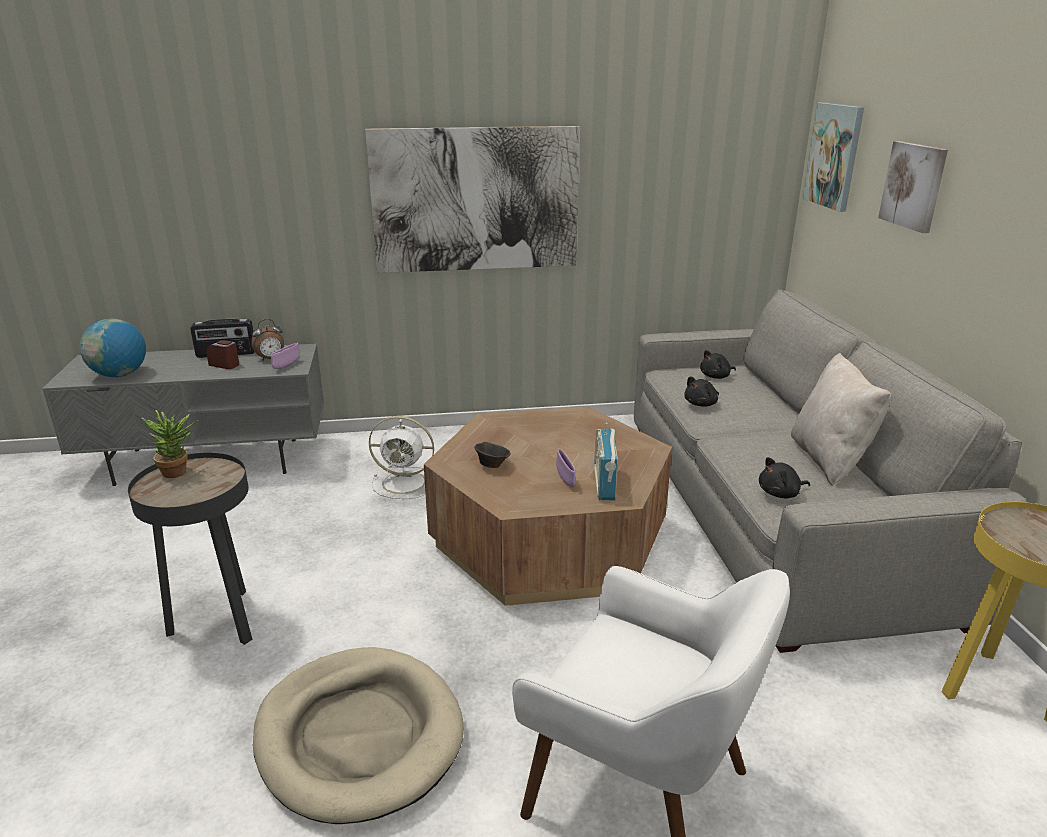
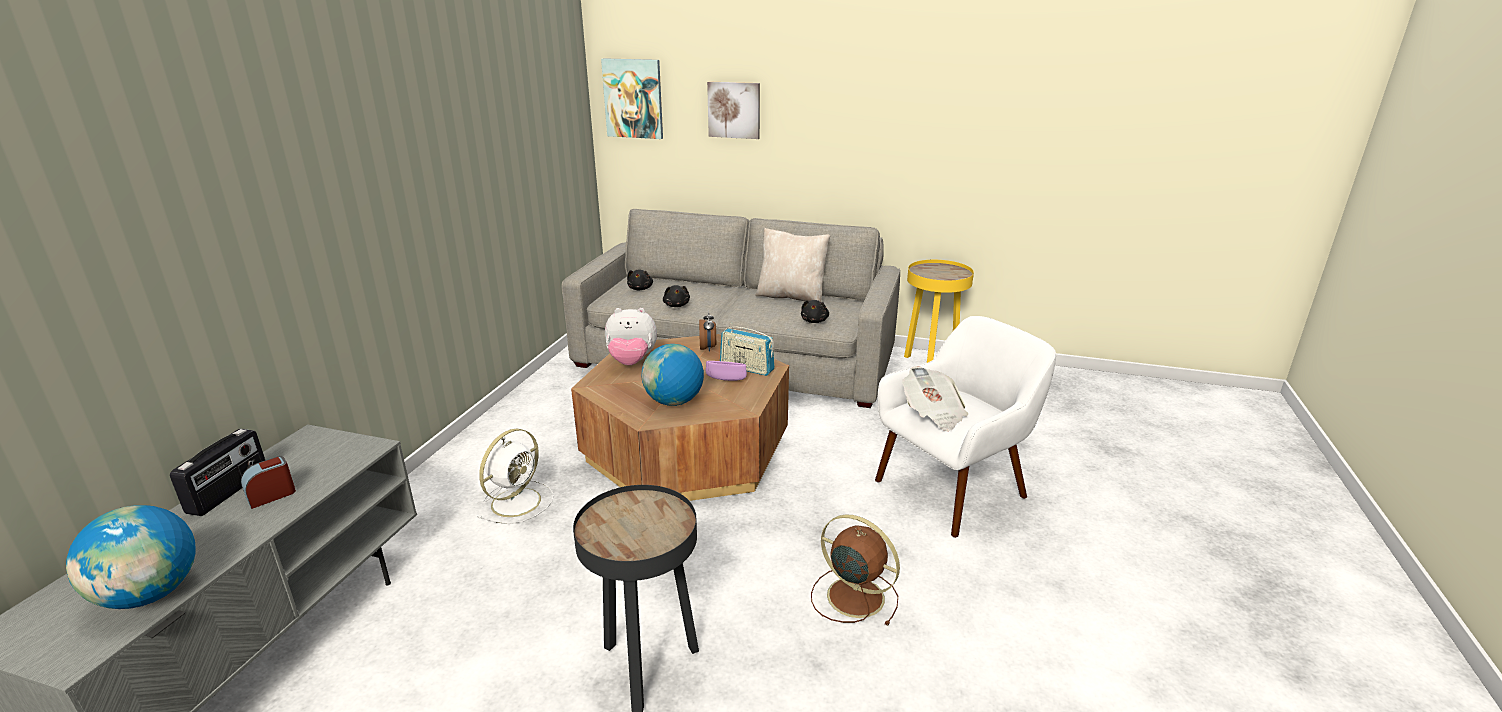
camera: 65 degrees left, 0 degrees up
(179, 472) = (604, 530): potted plant -> none
(271, 359) = (310, 459): alarm clock -> alarm clock (708, 348)
(287, 365) = (351, 451): purple bowl -> none
(359, 736) = (853, 596): beige dog bed -> brown fan
(475, 200) = (414, 193): picture -> none
(492, 465) = (674, 402): brown bowl -> globe
(554, 422) = (631, 362): none -> plush toy
(607, 651) = (933, 414): none -> newspaper

